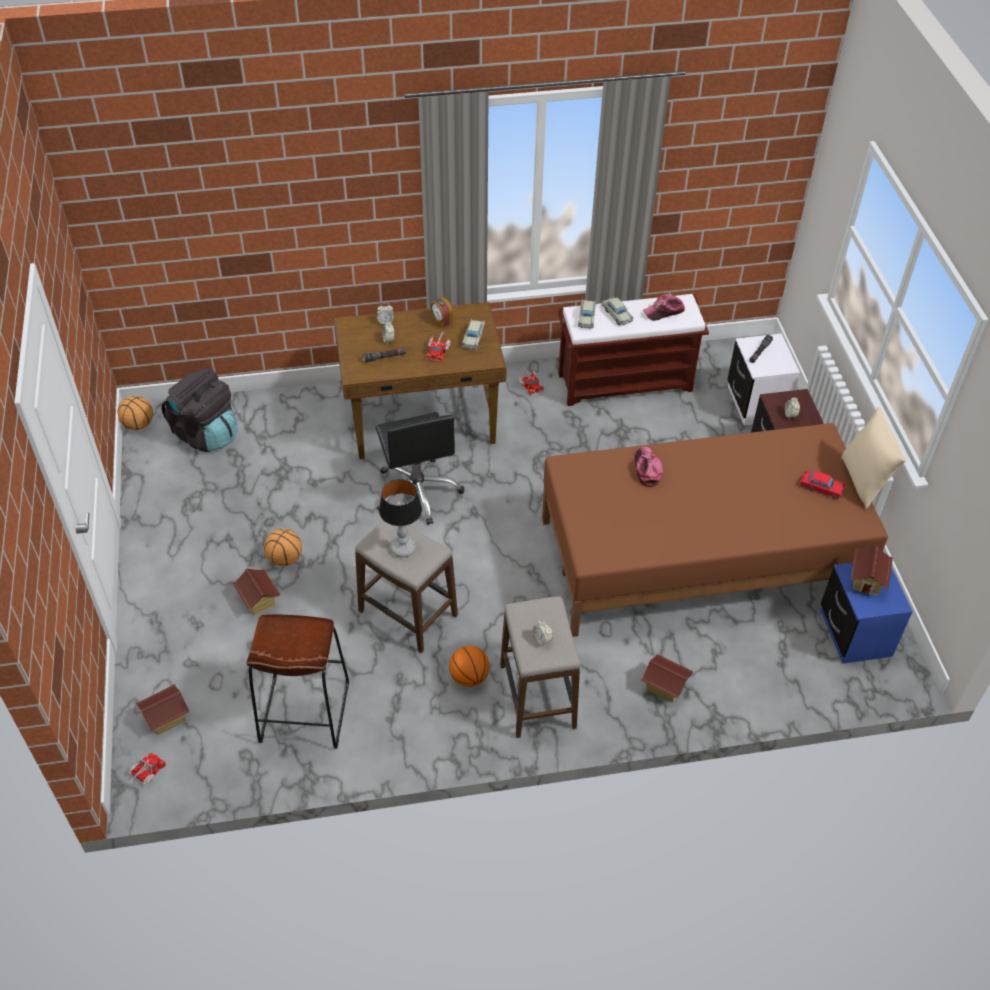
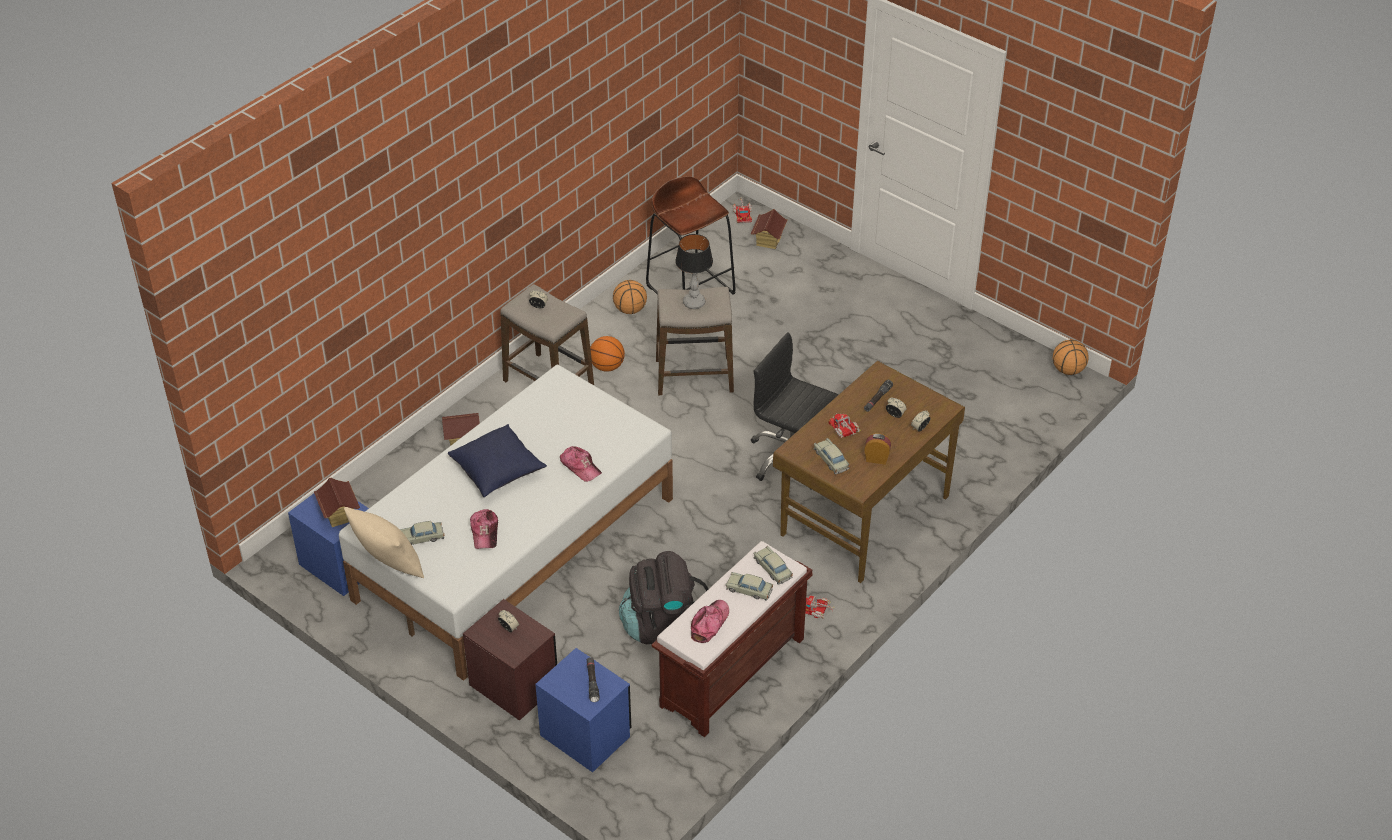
camera: 140 degrees right, 5 degrees down
(206, 434) = (1010, 396): black backpack -> black backpack (663, 626)
(258, 601) = (804, 323): toy house -> none
(284, 559) = (824, 356): basketball -> basketball (630, 309)
(701, 557) = (513, 548): brown bed -> white bed
(716, 506) = (498, 471): none -> blue pillow
(756, 403) = (585, 735): white nightstand -> blue nightstand
(767, 463) = (485, 532): none -> cap
(821, 488) = (422, 538): red toy car -> beige toy car

